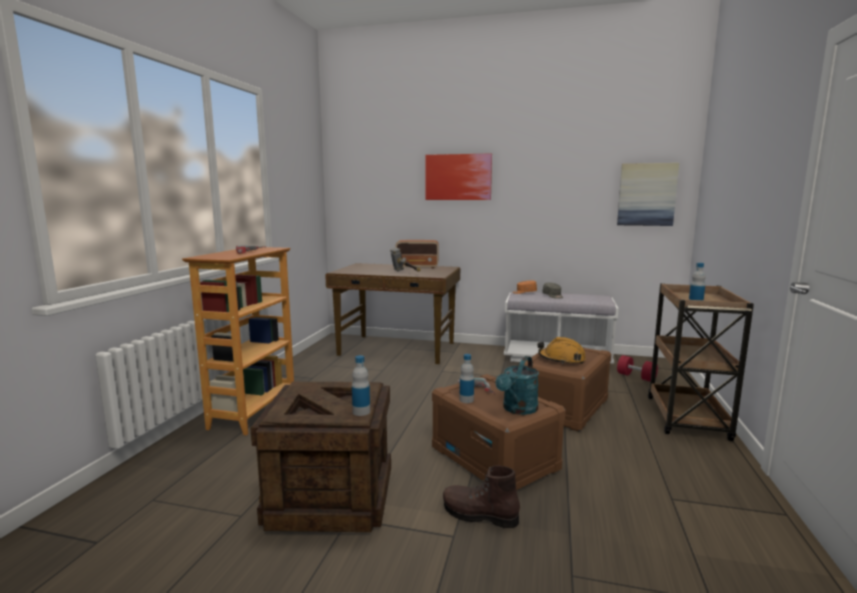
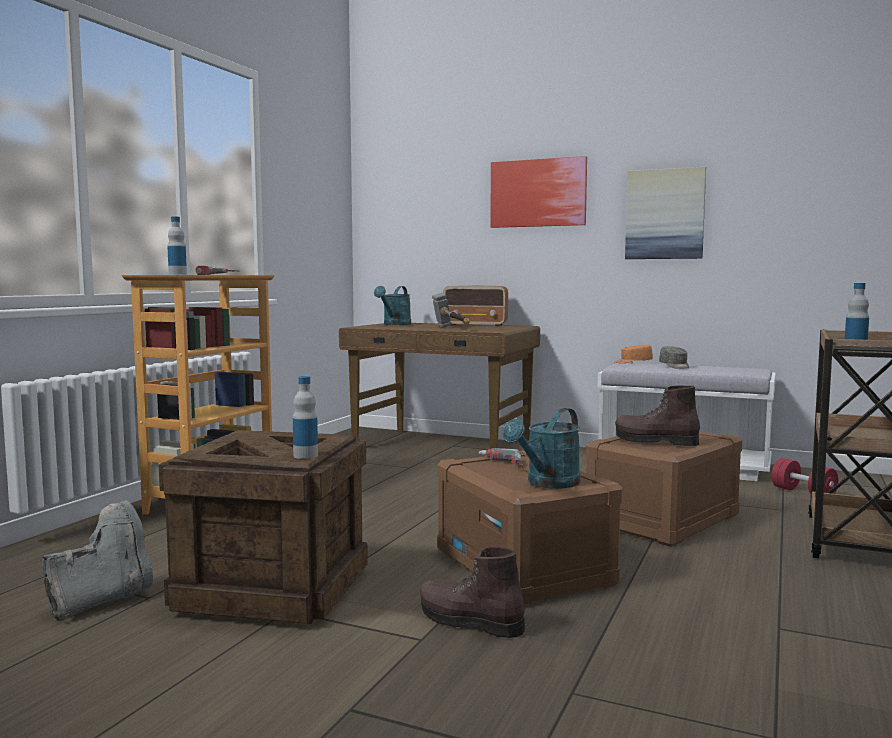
camera: 10 degrees right, 5 degrees down
(206, 523) = (103, 601): none -> grey boot
(361, 267) = (395, 324): none -> turquoise watering can
(466, 400) = (479, 472): bottle -> bottle (177, 274)
(561, 359) = (655, 441): orange hard hat -> brown boot
(646, 194) = (827, 209): picture -> picture (665, 214)

